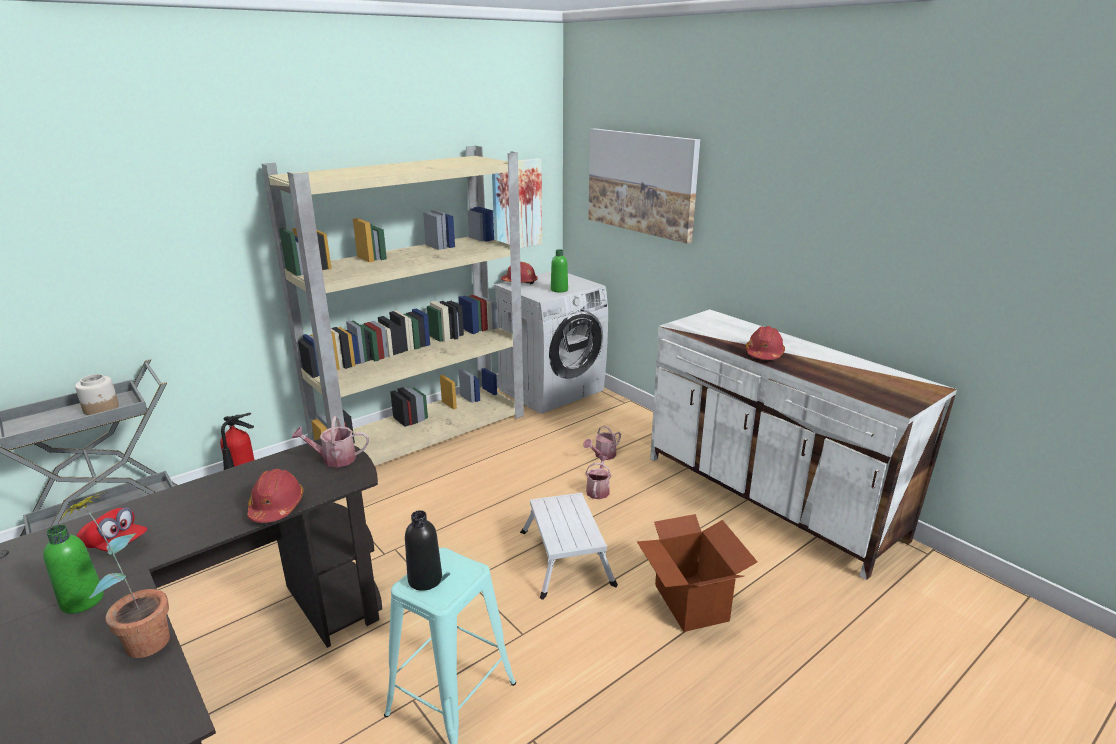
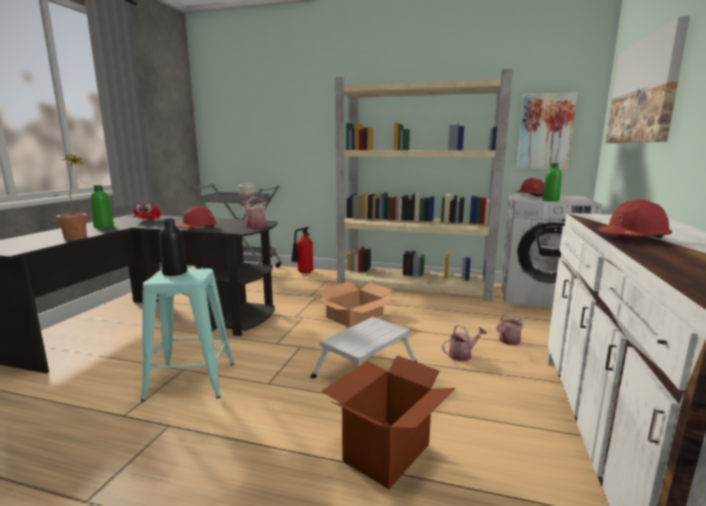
camera: 55 degrees right, 10 degrees down
(445, 510) = (355, 316): none -> cardboard box
(603, 455) = (508, 341): watering can -> watering can turned 60 degrees counterclockwise

